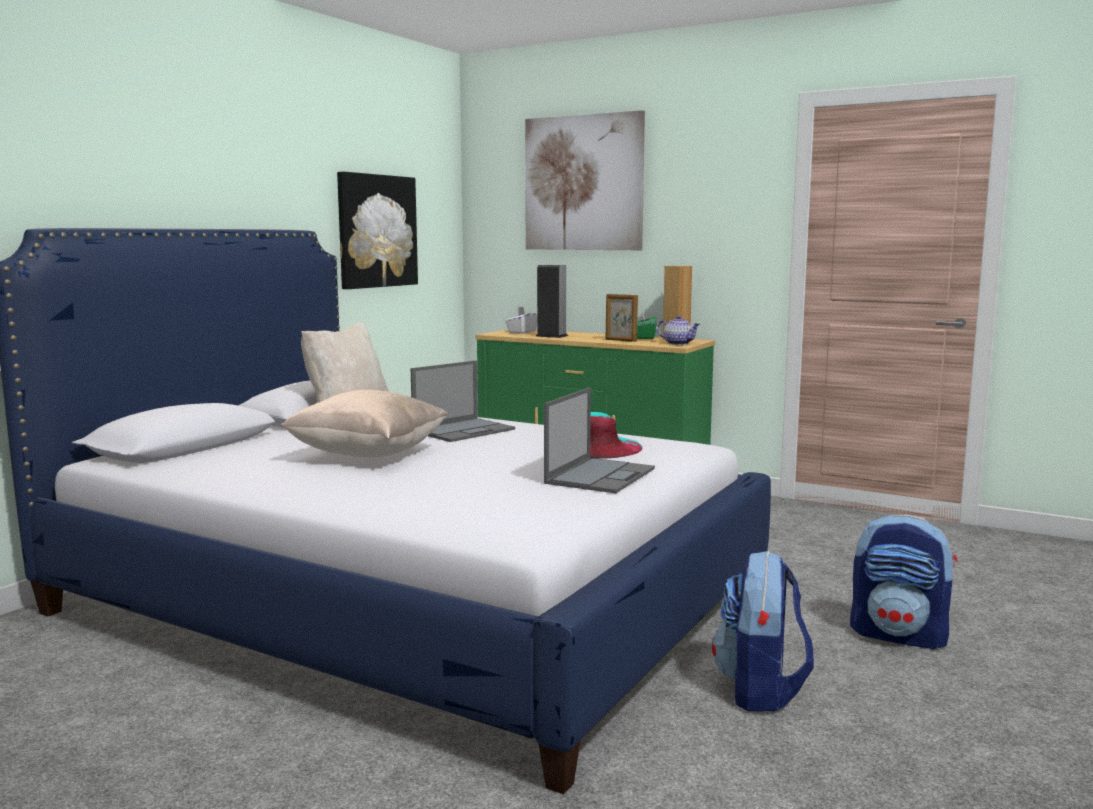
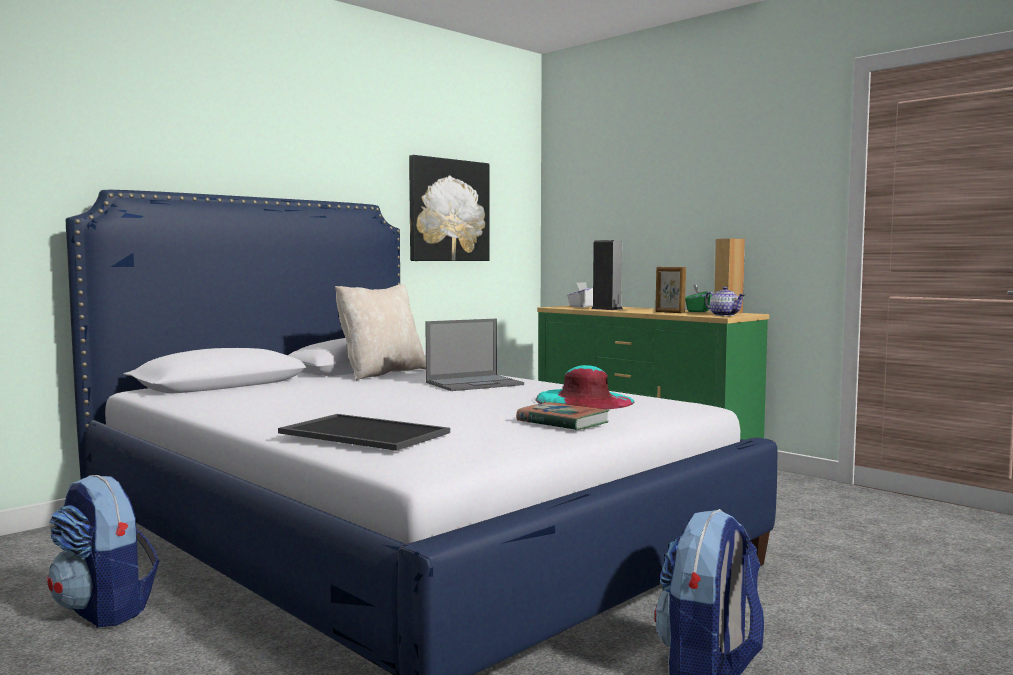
camera: 15 degrees right, 5 degrees down
(368, 455) = (363, 397): beige pillow -> none
(428, 504) = (361, 433): none -> tray
(583, 183) = (646, 164): picture -> none
(600, 475) = (562, 422): laptop -> book
(899, 635) = (908, 630): backpack -> backpack (105, 610)

